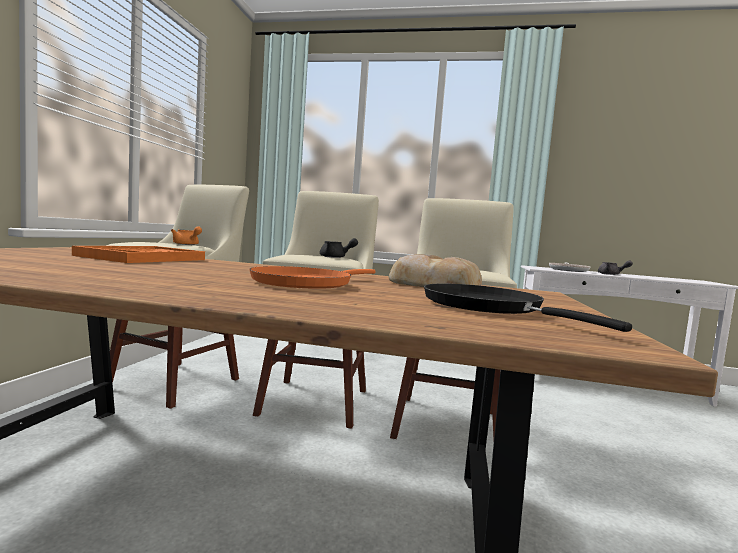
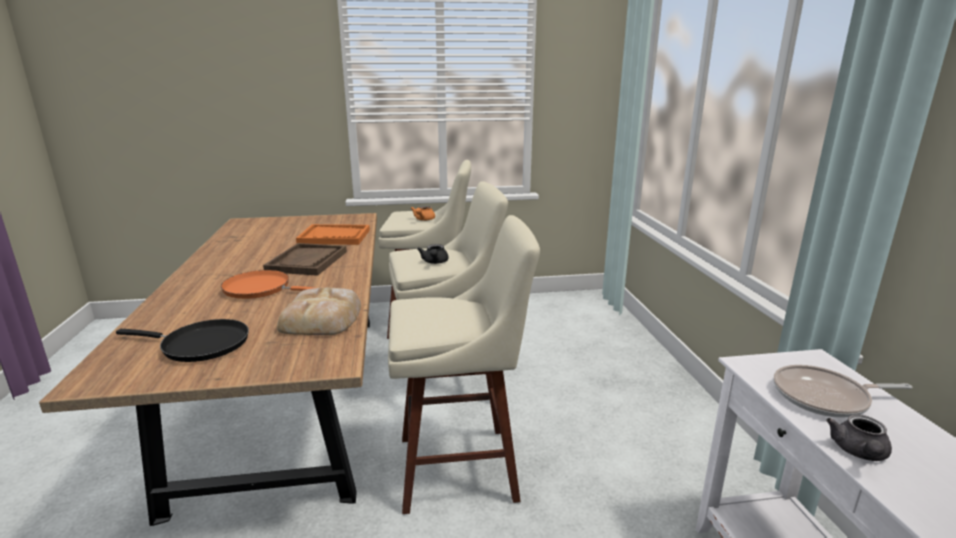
camera: 70 degrees right, 15 degrees up
(226, 269) = (307, 261): none -> brown tray
(488, 307) = (200, 345): black frying pan -> black frying pan turned 60 degrees clockwise

